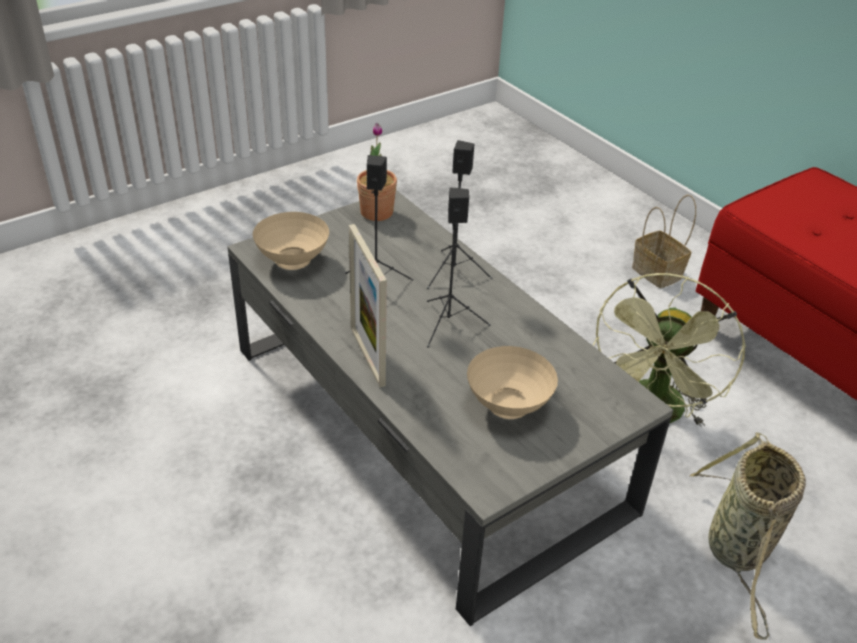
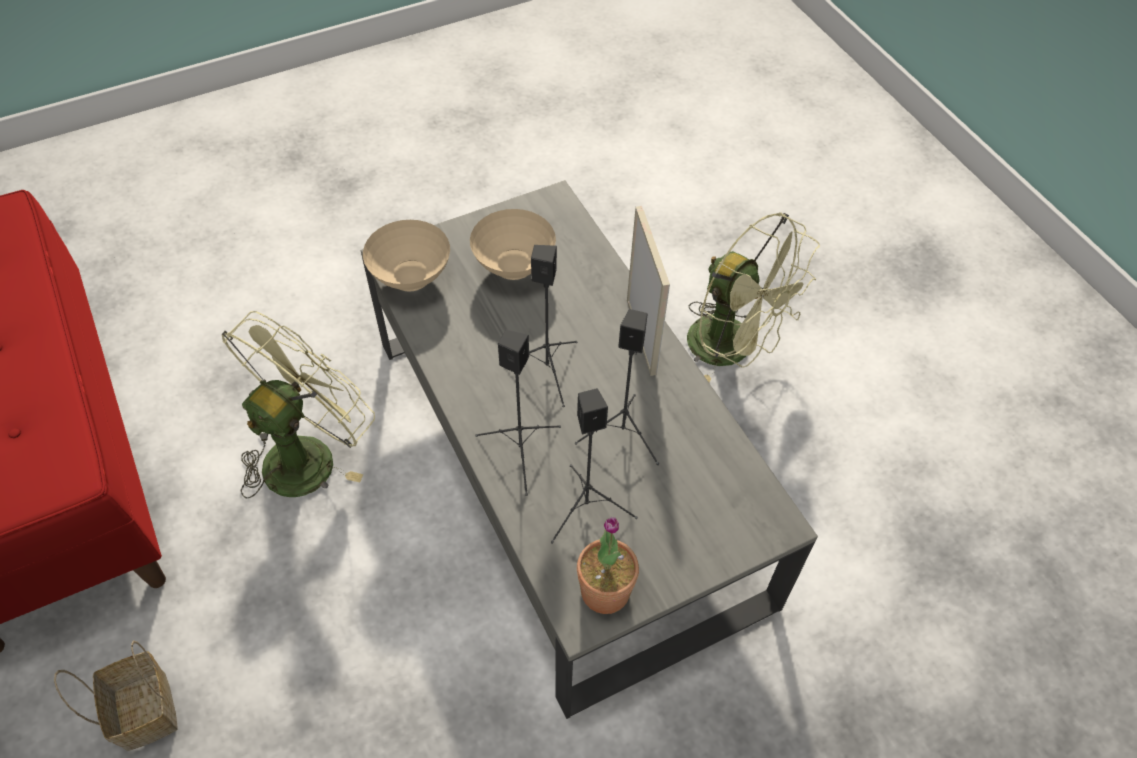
camera: 170 degrees left, 15 degrees up
(259, 557) = (733, 348): none -> green fan
(293, 263) = (726, 490): beige bowl -> beige bowl (411, 277)
(395, 247) = (587, 507): none -> black speaker
(738, 552) = (317, 305): basket -> none

